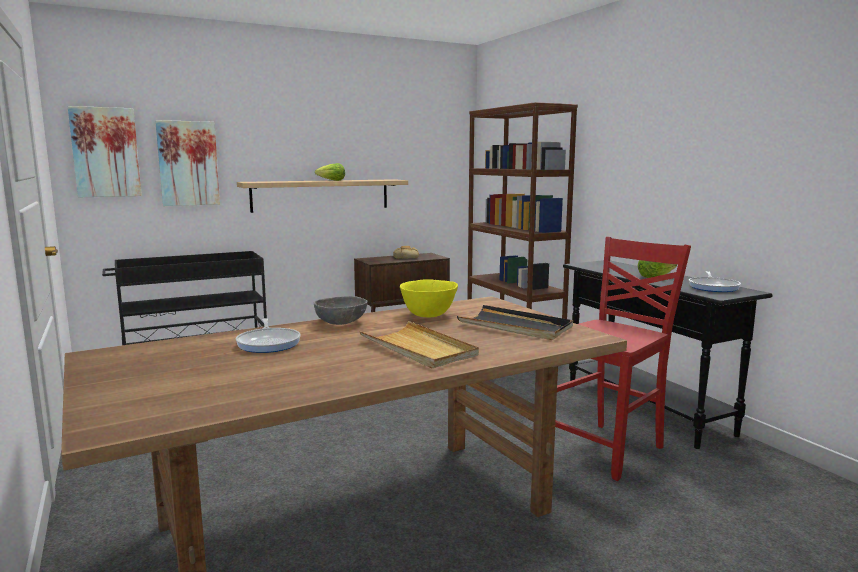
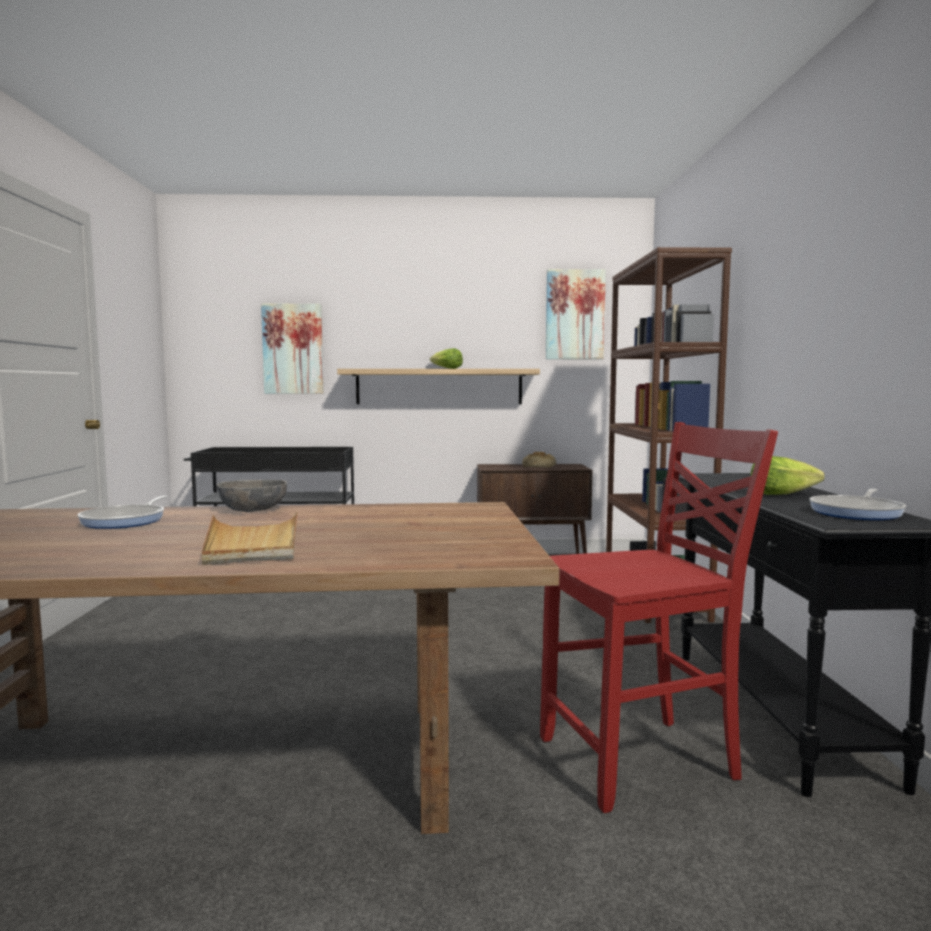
camera: 25 degrees right, 5 degrees down
(105, 152) = (214, 337): picture -> picture (574, 315)
(429, 315) = (369, 512): yellow bowl -> none
(515, 326) = (439, 534): black tray -> none

